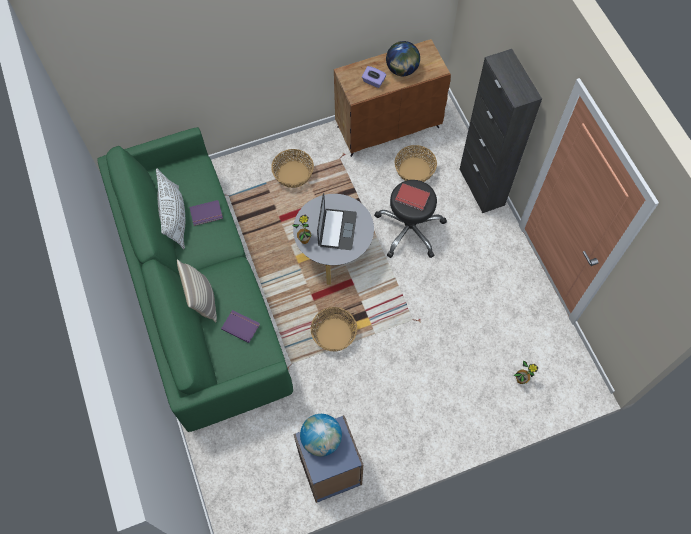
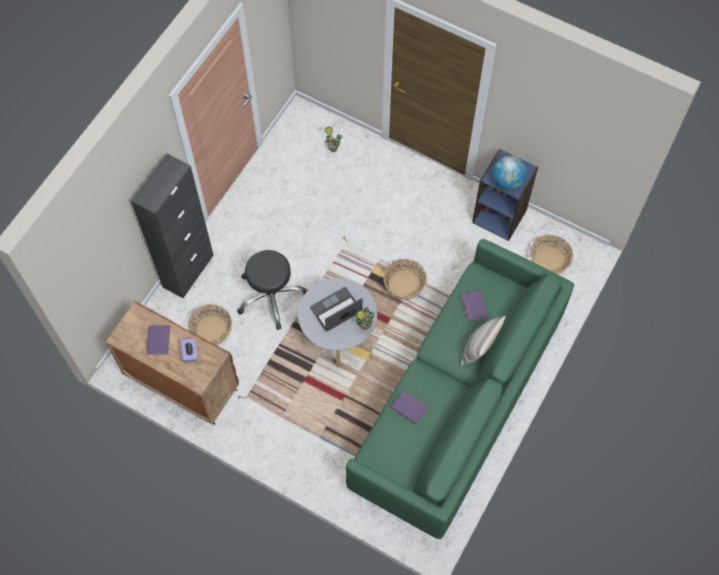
camera: 130 degrees left, 0 degrees up
(175, 218) = (433, 429): white pillow -> none
(293, 174) = (292, 422): basket -> basket (549, 260)
(402, 70) = (159, 340): globe -> purple book
(412, 198) = (268, 269): red book -> none

